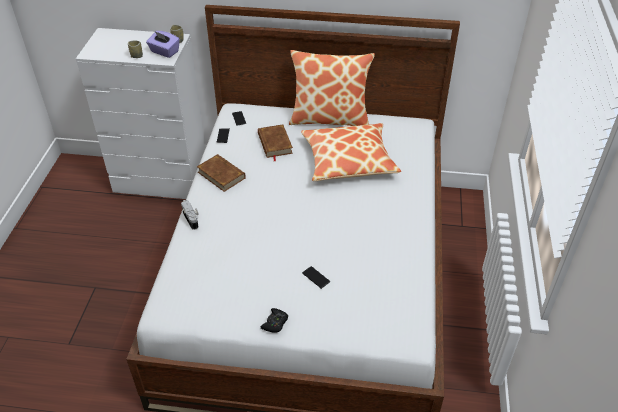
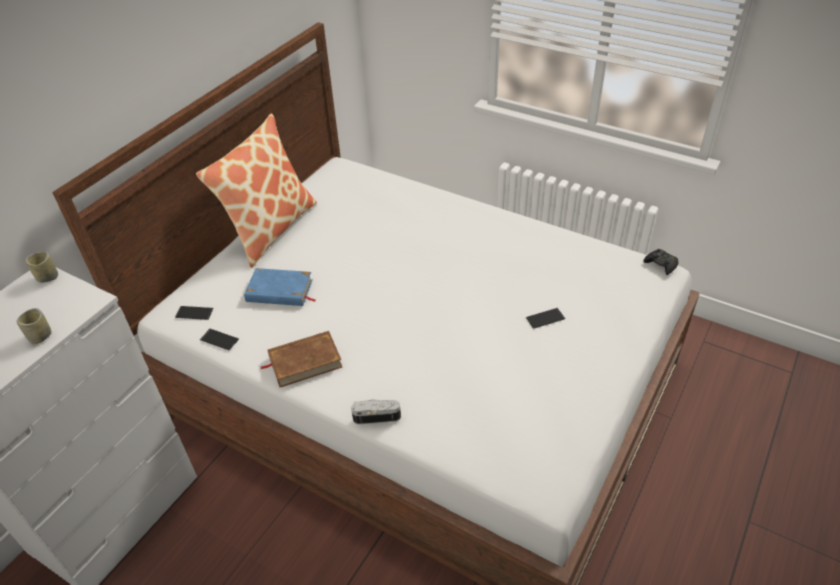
camera: 65 degrees left, 0 degrees up
(164, 52) = (65, 299): purple tissue box -> none
(274, 144) = (280, 291): brown book -> blue book
(275, 323) = (605, 373): black game controller -> black game controller (661, 264)
(348, 160) = (362, 236): pillow -> none

